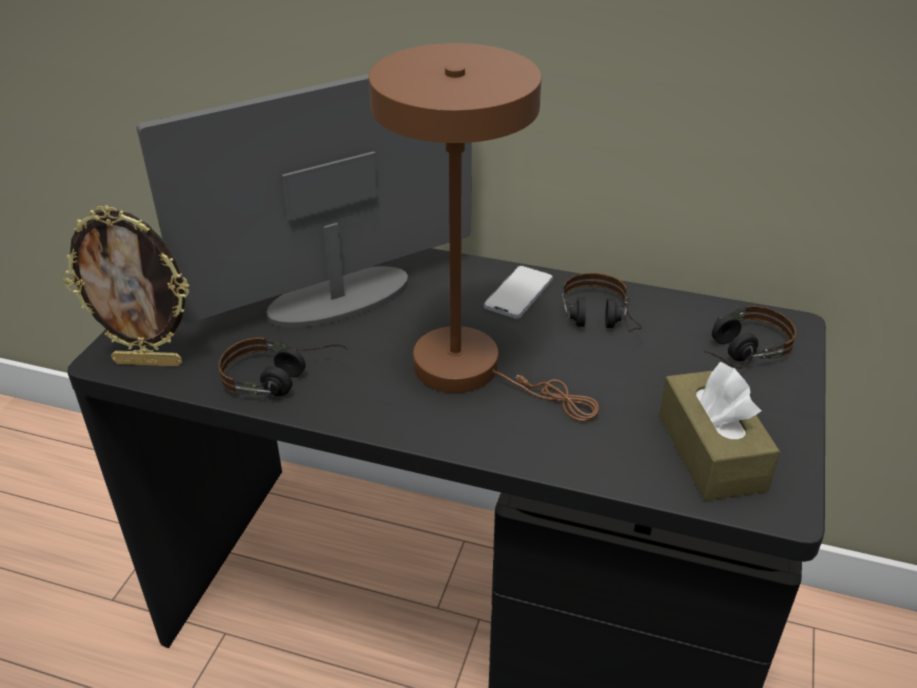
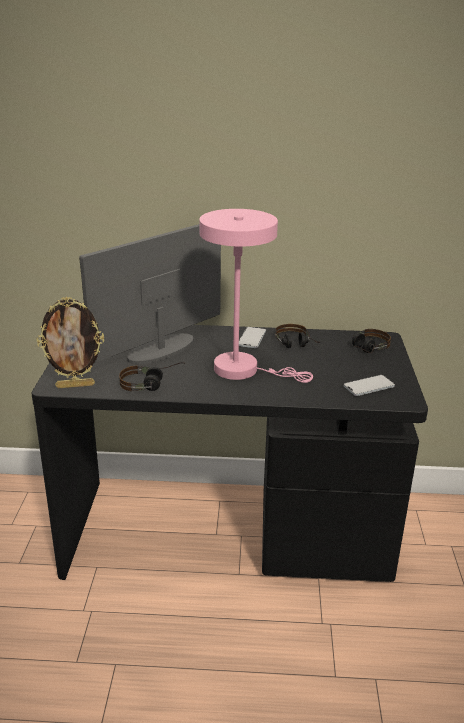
camera: 15 degrees left, 10 degrees down
(471, 369) = (244, 370): brown table lamp -> pink table lamp
(711, 452) = (369, 386): brown tissue box -> phone

